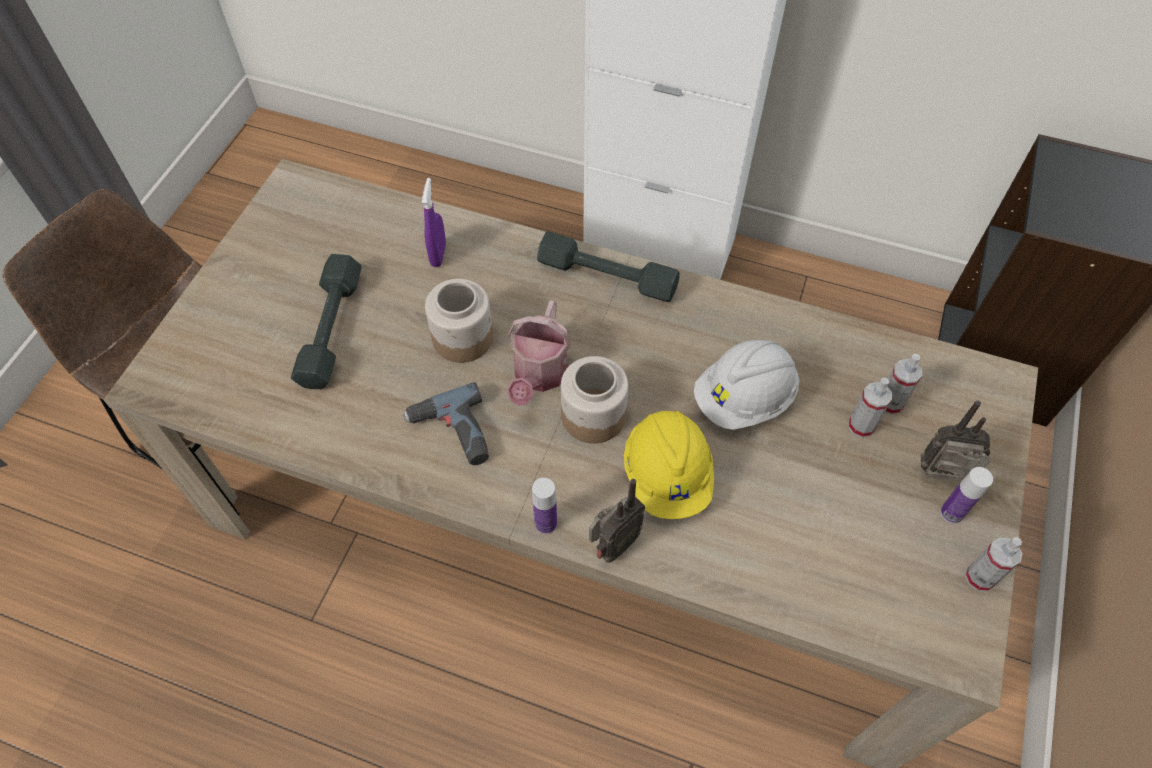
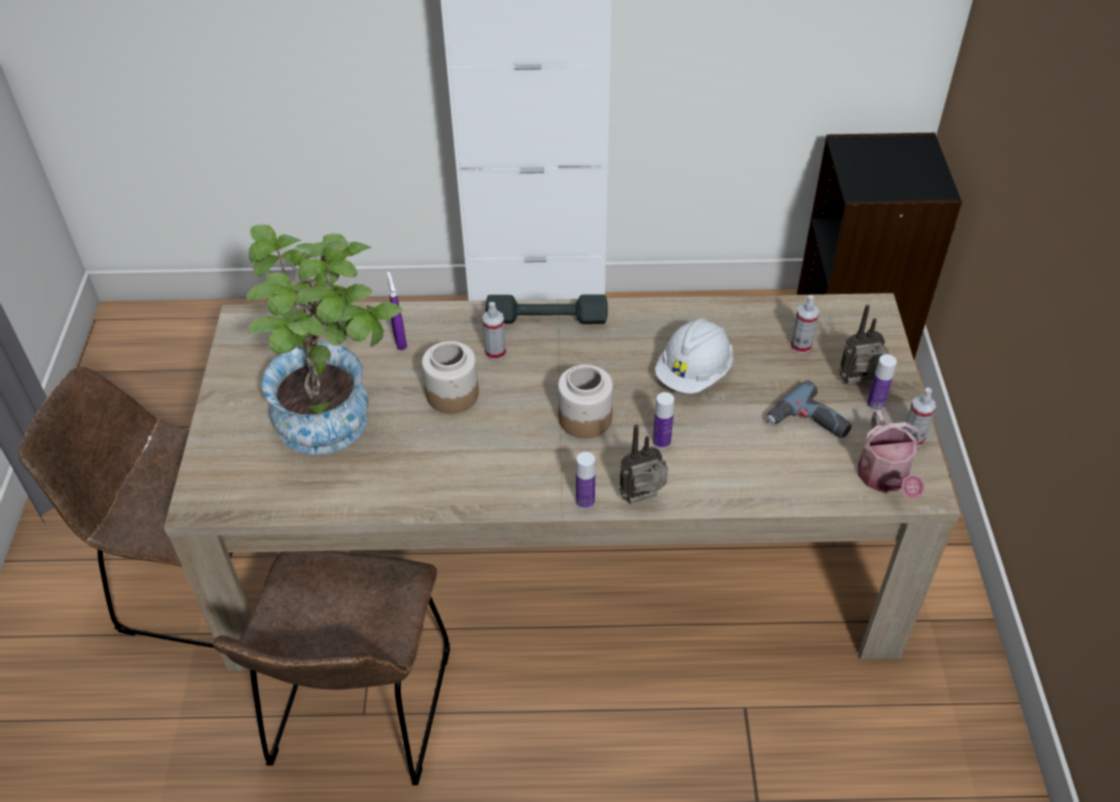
camera: 20 degrees left, 10 degrees down
(306, 621) = (359, 716): none -> brown chair
(331, 329) = (338, 419): grey dumbbell -> potted plant
(452, 435) = (479, 464): power drill -> power drill (808, 424)
(538, 376) = (527, 403): watering can -> watering can (885, 479)
(612, 546) = (643, 500): radio -> radio turned 135 degrees counterclockwise
(667, 476) = (661, 442): yellow hard hat -> bottle
(861, 426) = (787, 367): spray bottle -> spray bottle (495, 352)

